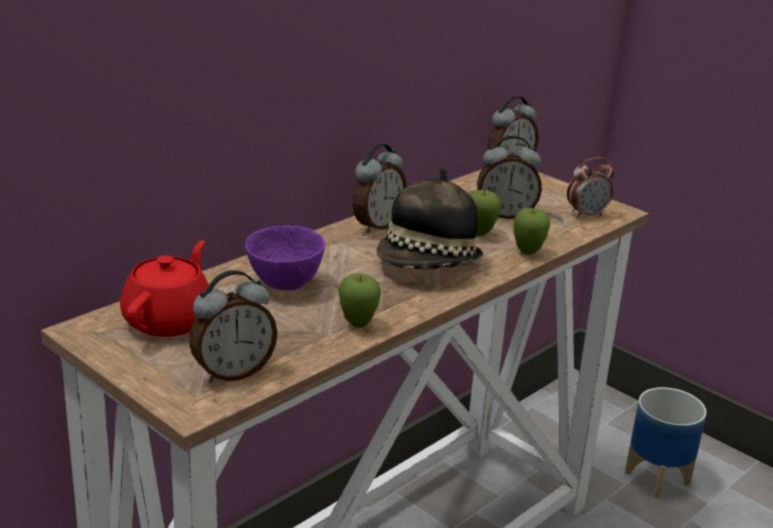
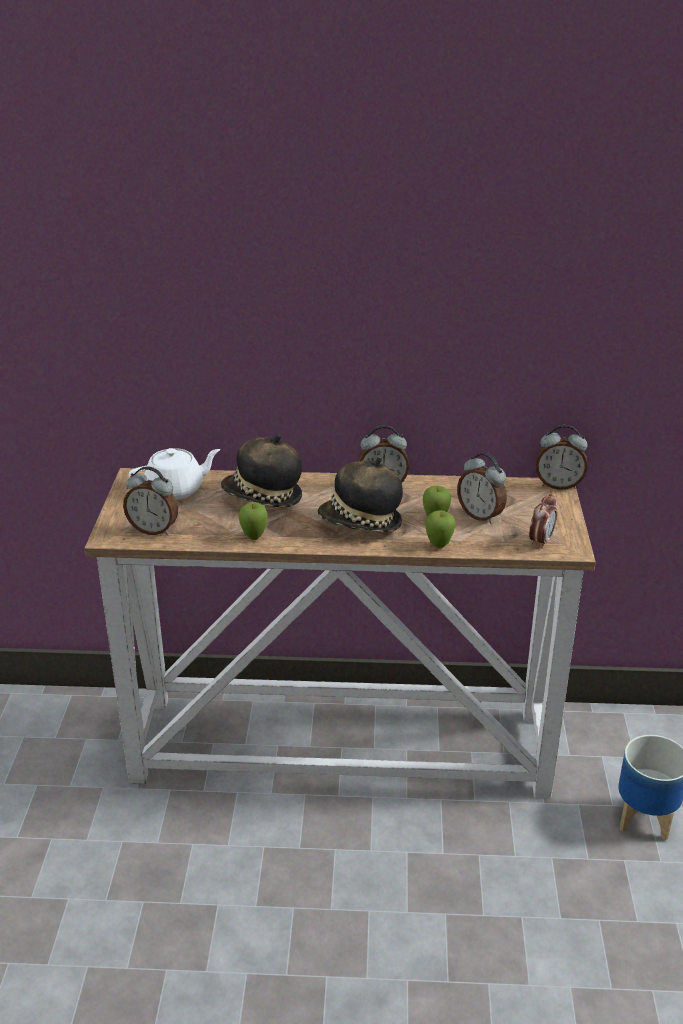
camera: 50 degrees right, 5 degrees up
(169, 320) = (176, 489): red teapot -> white teapot
(286, 285) = (263, 498): purple bowl -> hat
(586, 214) = (541, 541): alarm clock -> alarm clock turned 90 degrees counterclockwise

